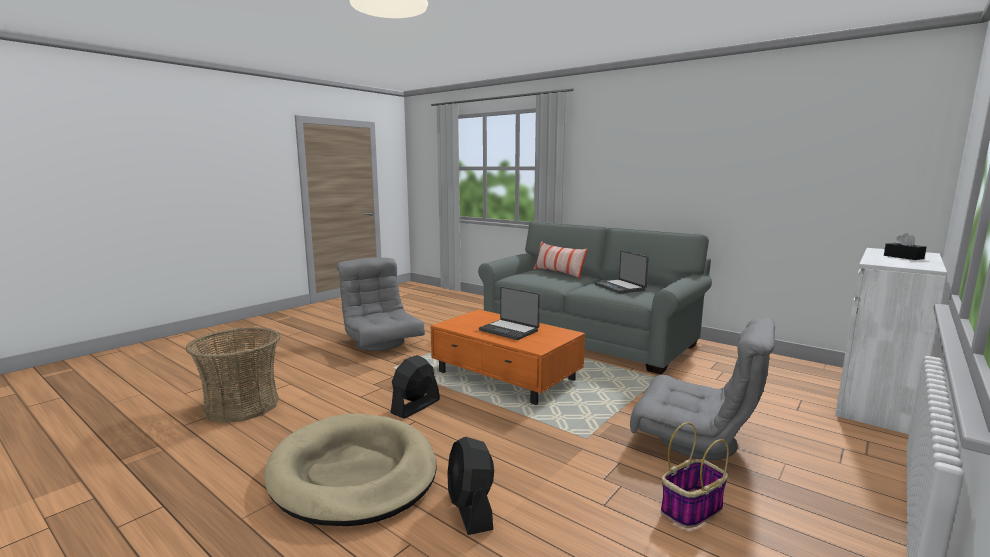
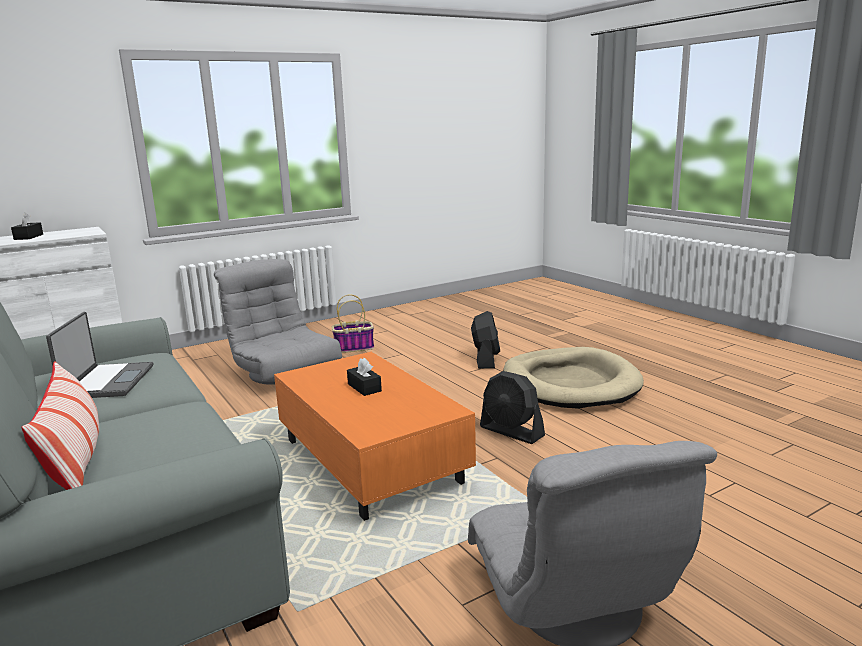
camera: 160 degrees left, 5 degrees up
(242, 406) = (746, 462): basket -> none
(415, 406) = (511, 432): black fan -> black fan turned 75 degrees clockwise
(509, 330) = (364, 387): laptop -> black tissue box

